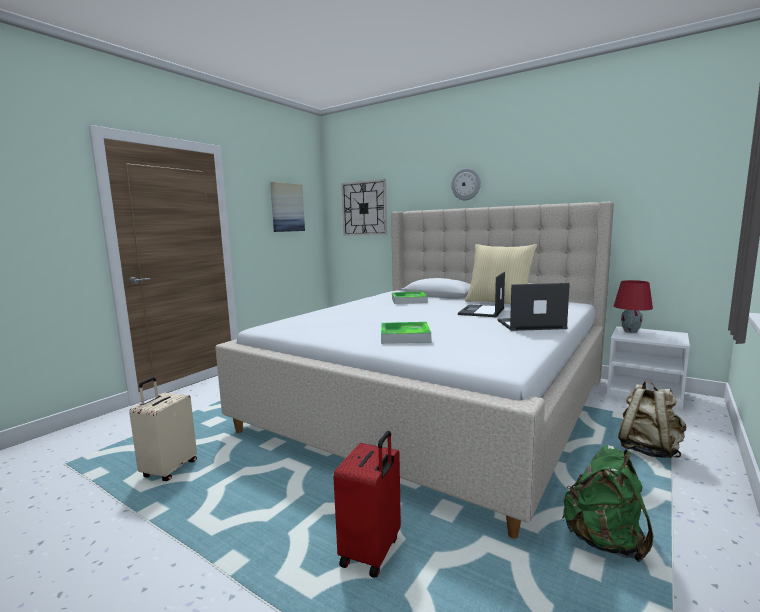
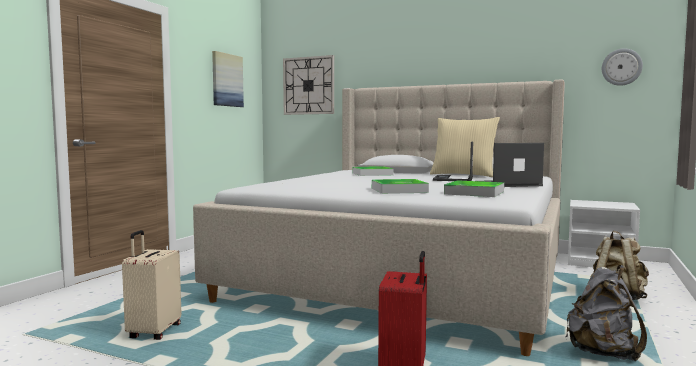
camera: 10 degrees left, 5 degrees down
(466, 184) = (420, 62): wall clock -> wall clock (621, 67)
(479, 344) = (474, 193): none -> tray
(604, 540) = (603, 353): green backpack -> grey backpack
(630, 331) = (585, 202): red table lamp -> none

